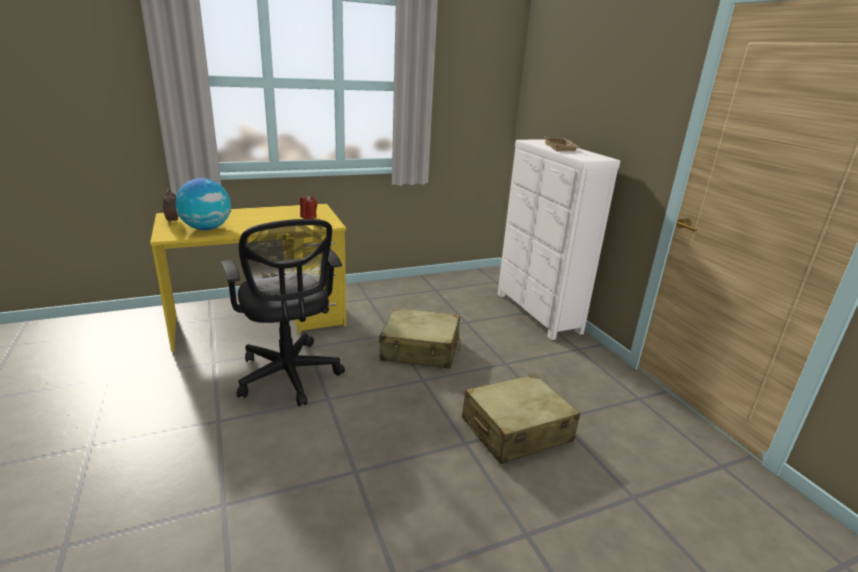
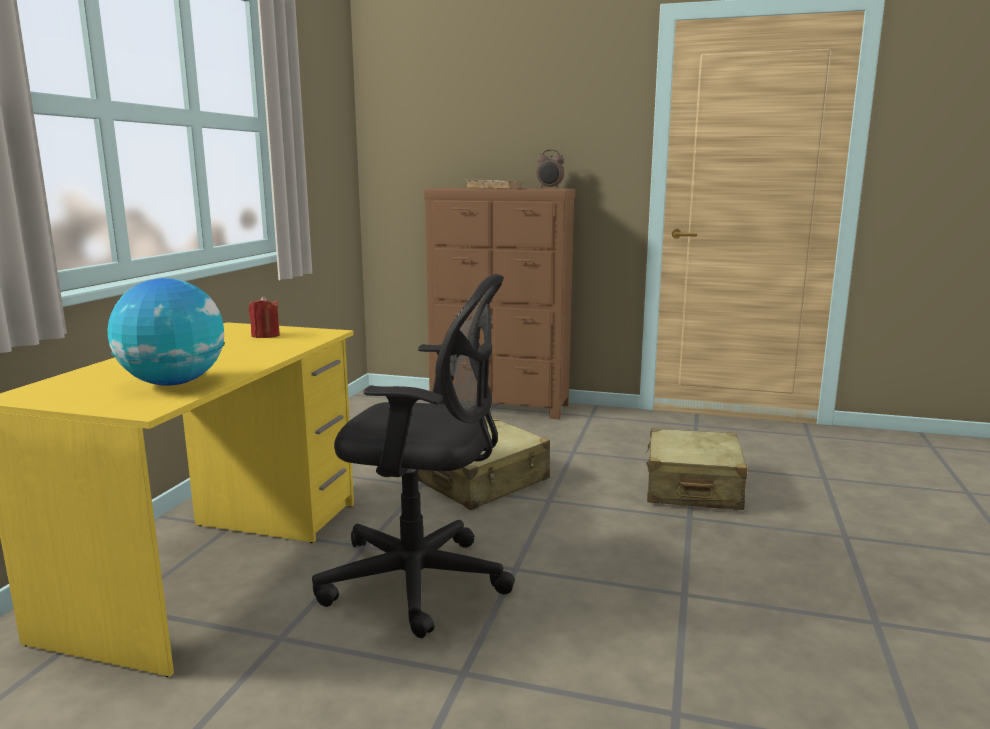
camera: 50 degrees left, 10 degrees down
(172, 221) = (67, 397): alarm clock -> alarm clock (550, 188)
(536, 313) = (500, 406): white dresser -> brown dresser

